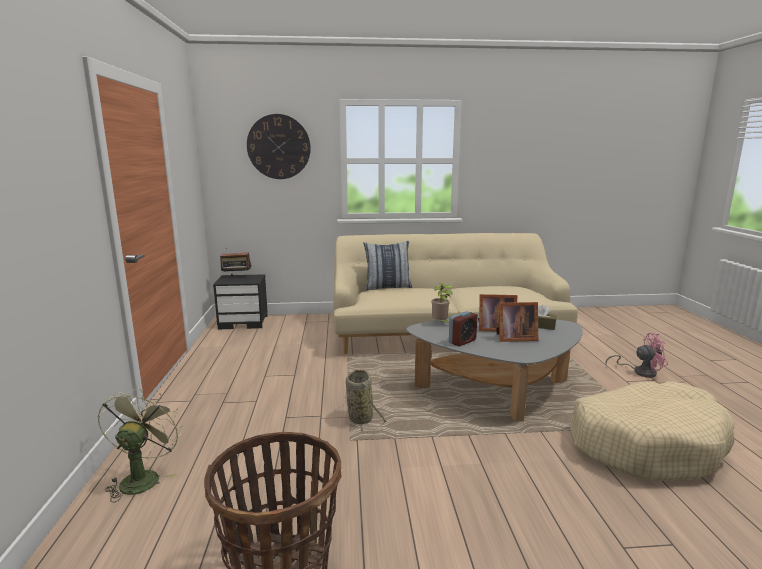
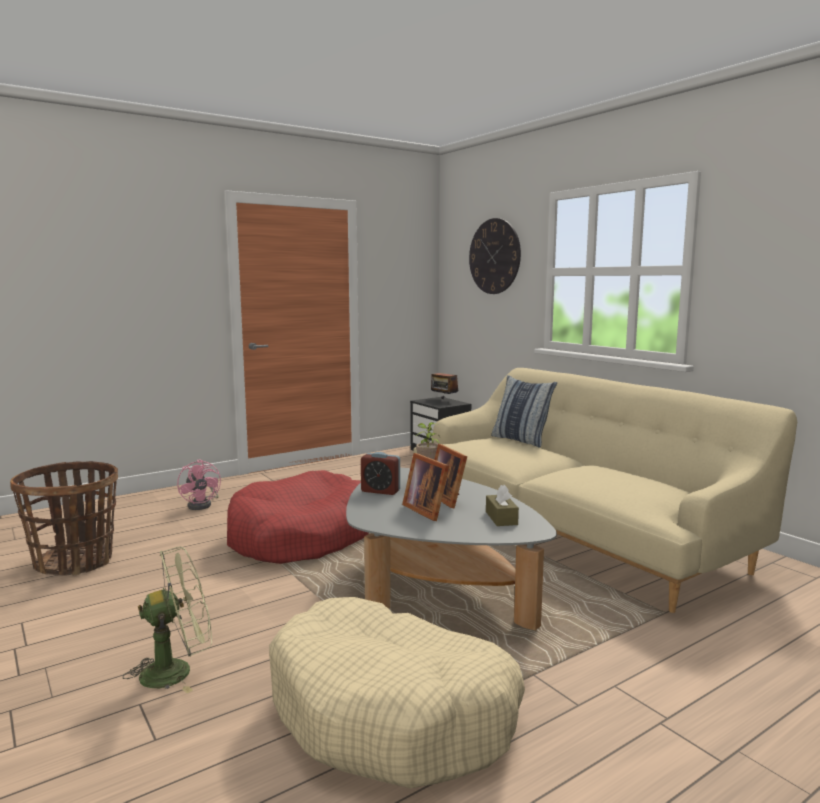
camera: 60 degrees right, 5 degrees down
(142, 477) = (162, 499): green fan -> green fan (177, 670)
(360, 417) = (300, 537): basket -> red dog bed
(640, 372) = (683, 699): pink fan -> pink fan (202, 505)

